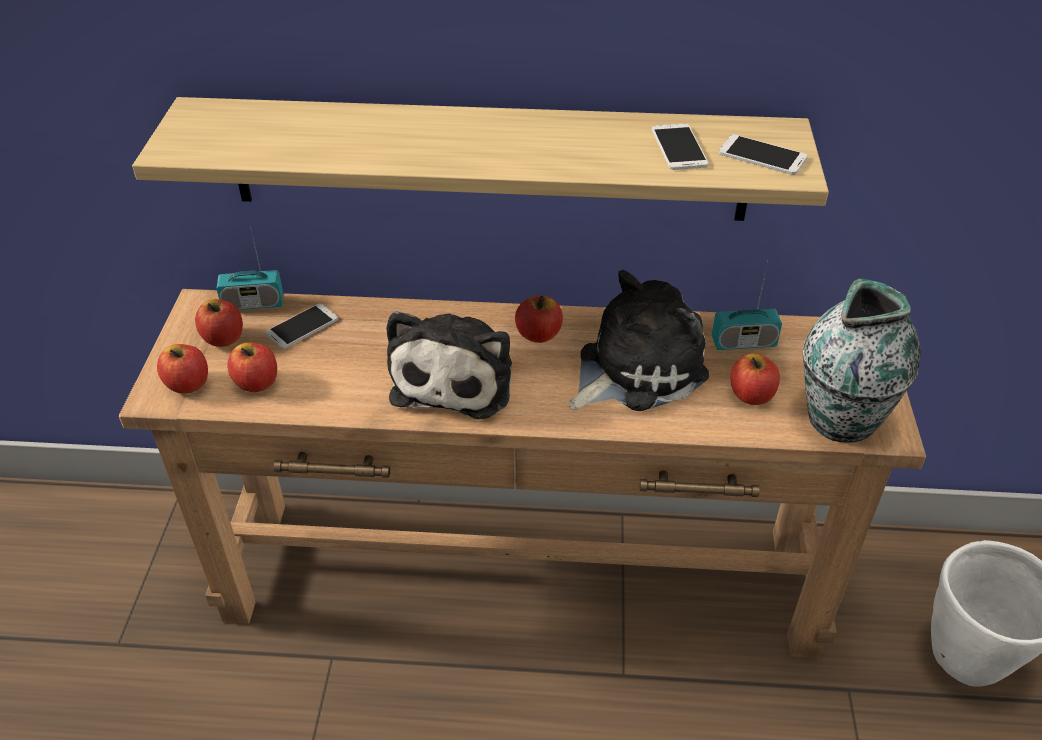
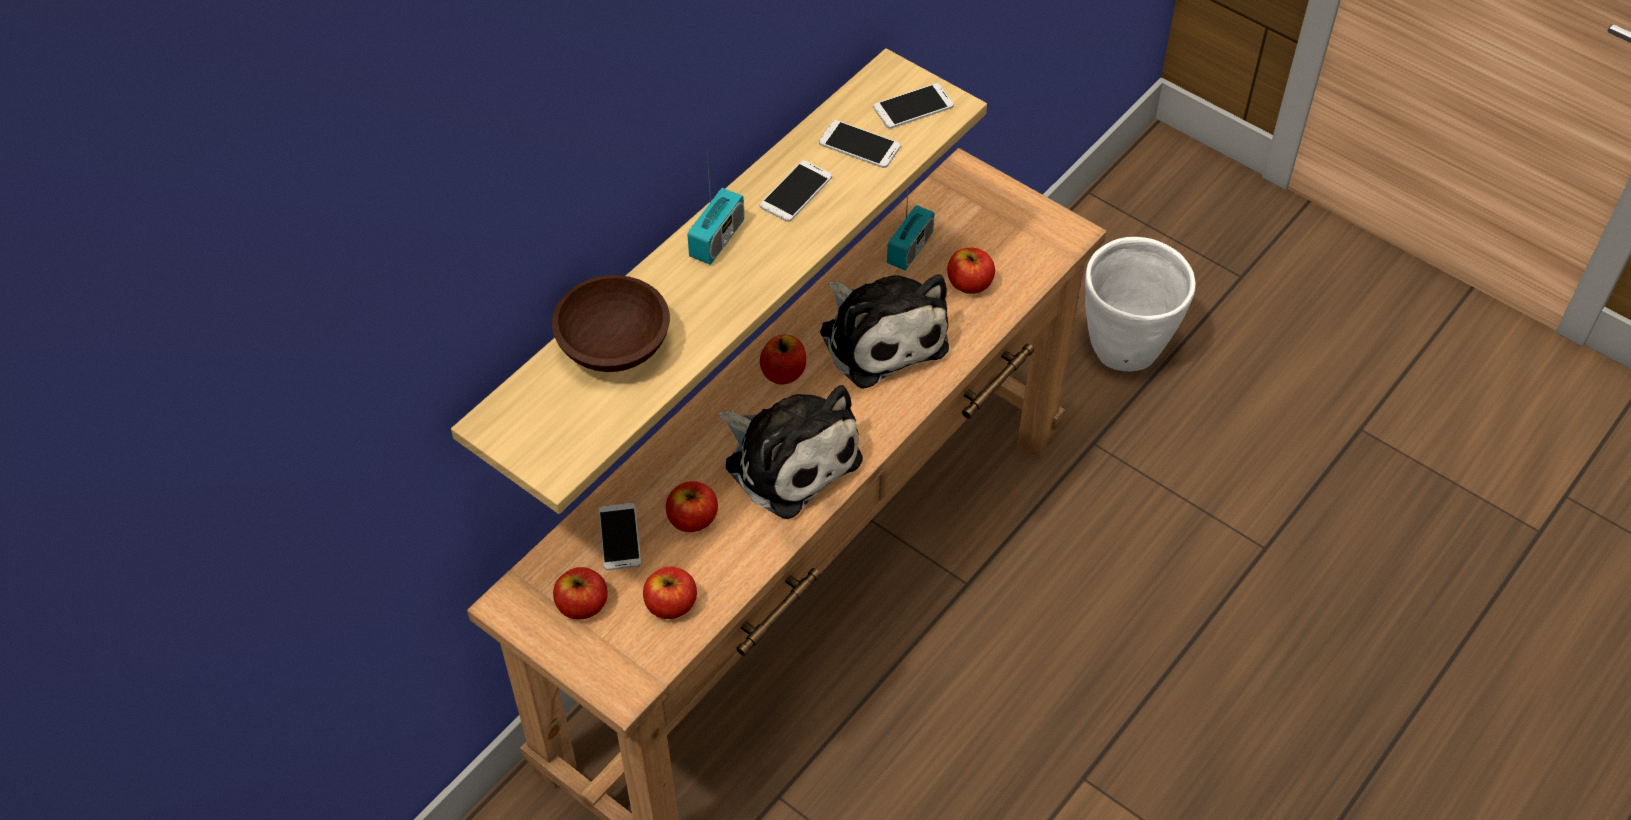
camera: 55 degrees left, 10 degrees up
(188, 384) = (627, 658): apple -> apple (692, 519)
(253, 303) = (548, 560): radio -> radio (717, 239)
(322, 127) = (616, 345): none -> brown bowl
(584, 139) = (796, 192): none -> phone
(634, 369) = (880, 335): plush toy -> plush toy turned 150 degrees clockwise
(842, 418) = (1036, 249): vase -> none

